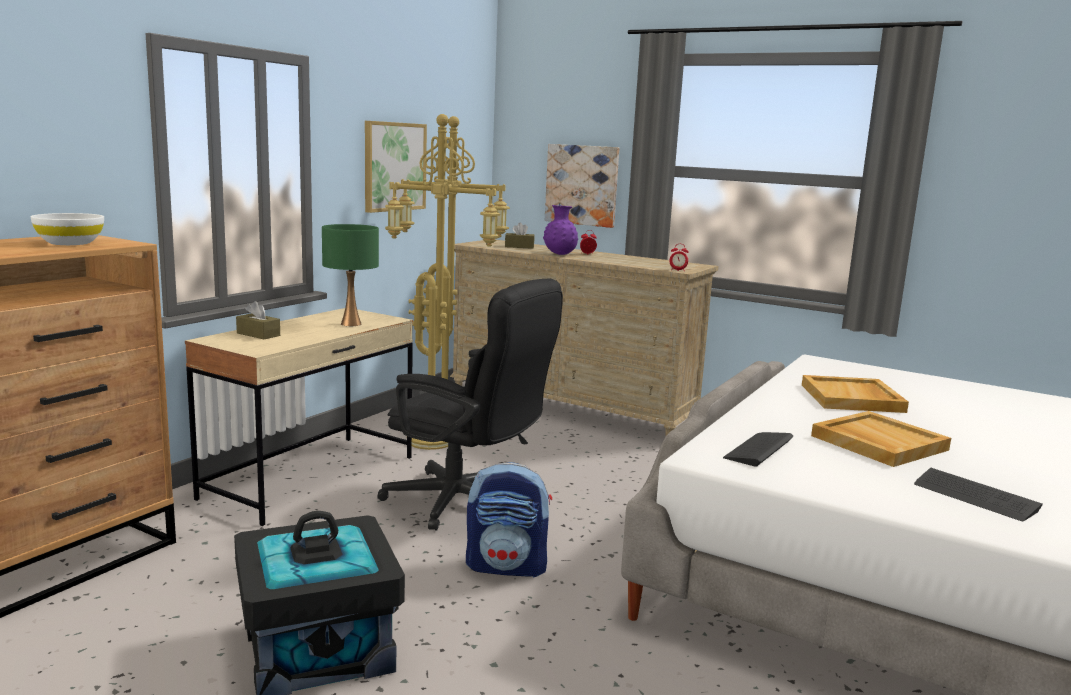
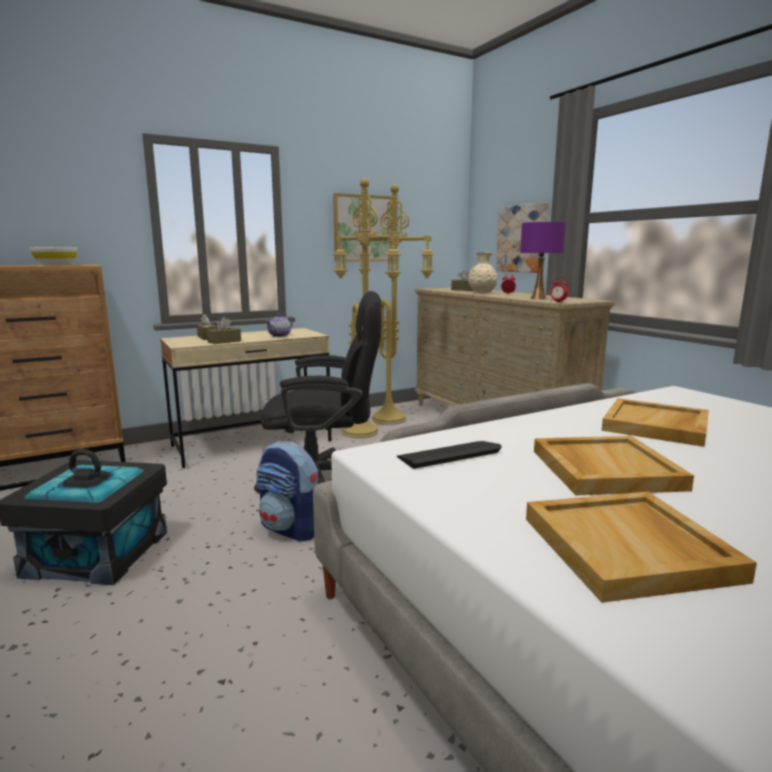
camera: 30 degrees right, 0 degrees up
(303, 340) = (224, 341): none -> brown tissue box
(351, 324) = (280, 335): green table lamp -> teapot
(466, 504) = (325, 478): black office chair -> black office chair turned 60 degrees counterclockwise
(560, 254) = (482, 293): purple vase -> beige vase
(643, 264) = (538, 298): none -> purple table lamp
(975, 497) = (629, 548): keyboard -> beige tray

